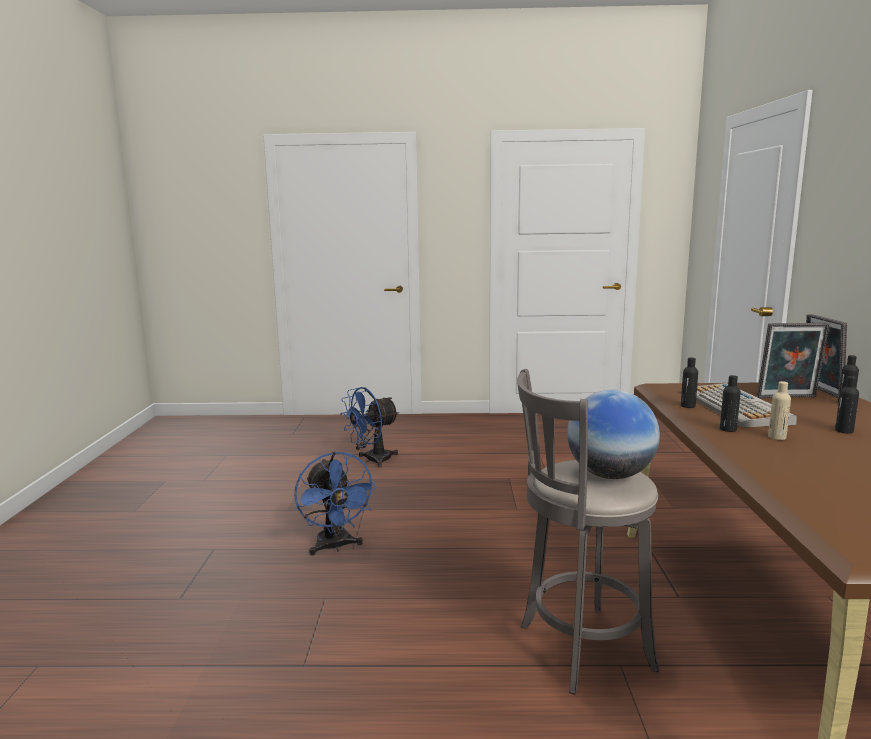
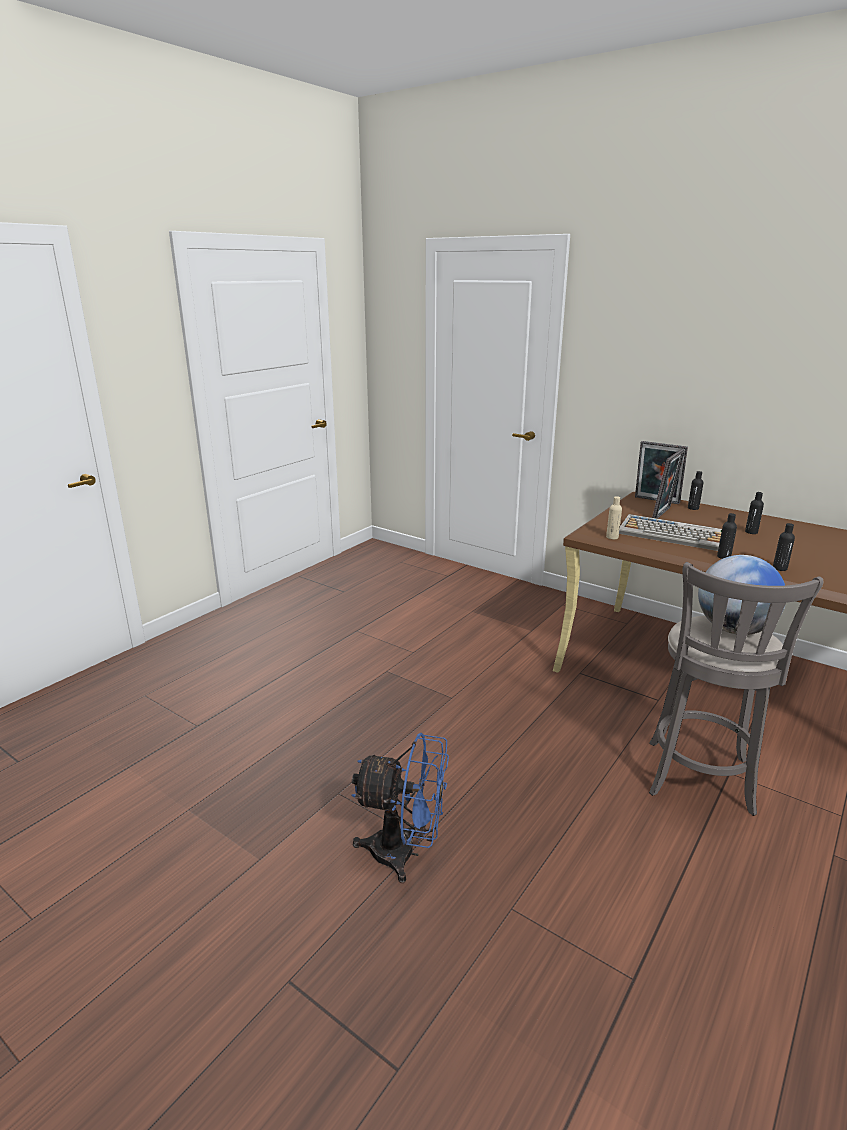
camera: 55 degrees left, 10 degrees up
(372, 460) = (218, 732): blue fan -> none
(687, 406) = (654, 545): black bottle -> black bottle (779, 568)
(777, 437) = (752, 552): beige bottle -> beige bottle (612, 537)

